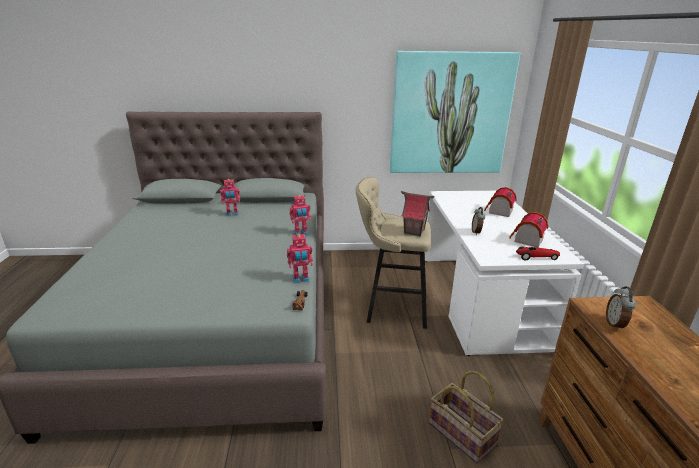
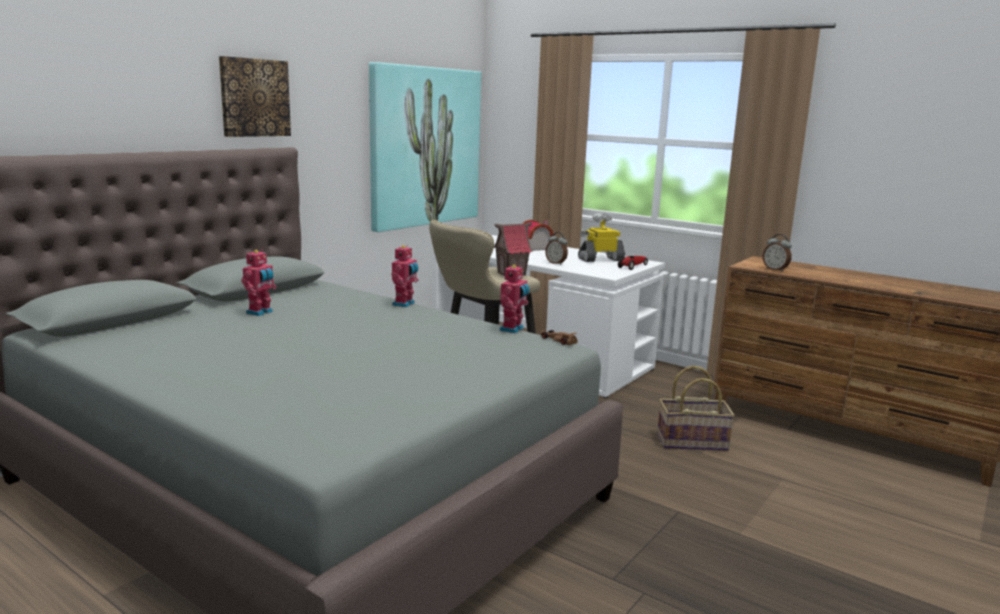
camera: 50 degrees left, 10 degrees down
(298, 79) = (254, 97): none -> picture
(526, 240) = (600, 259): toy house -> toy robot

